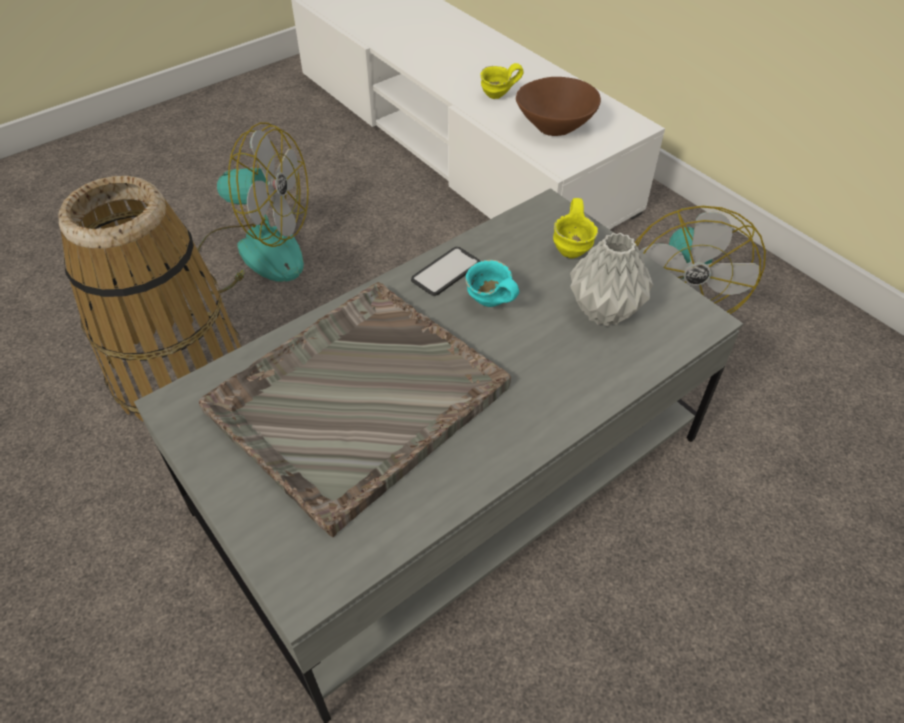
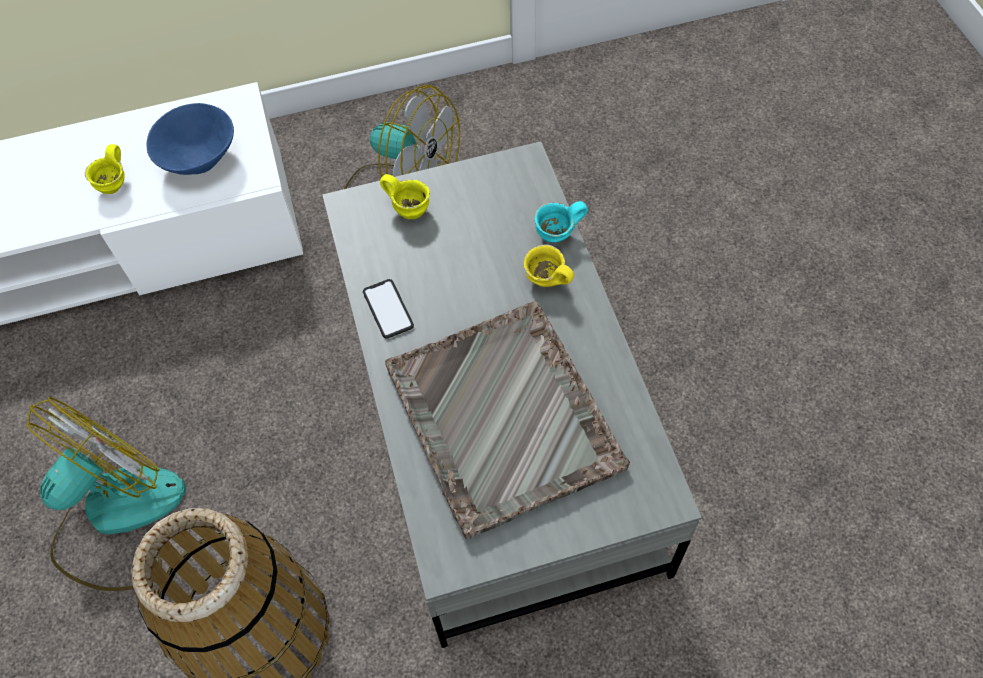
camera: 65 degrees left, 10 degrees up
(489, 305) = (443, 291): turquoise mug -> turquoise mug (558, 237)
(548, 385) = (546, 283): none -> yellow mug
(554, 127) = (199, 161): brown bowl -> blue bowl
(604, 311) = (488, 218): grey vase -> none

